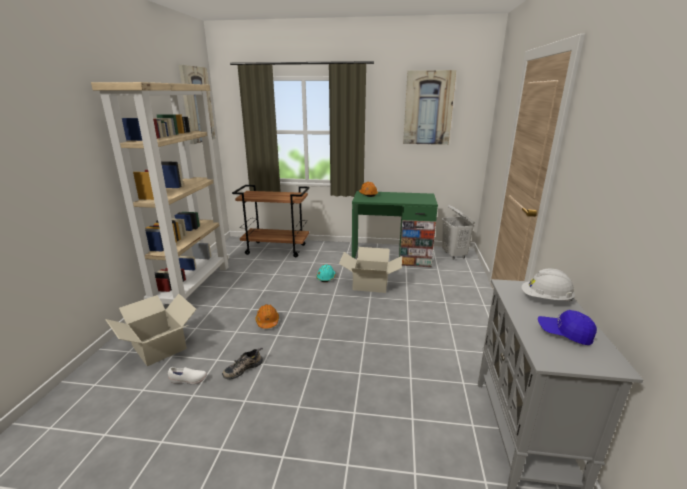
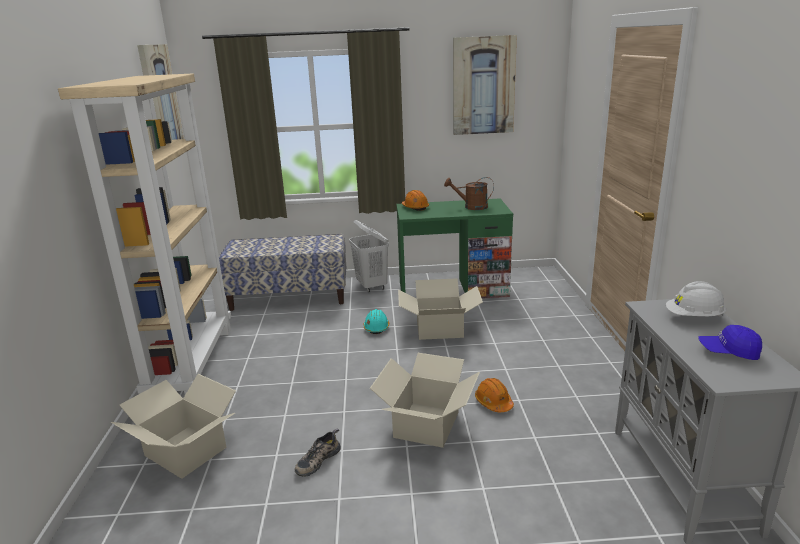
camera: 10 degrees left, 0 degrees up
(188, 380) = (250, 487): white shoe -> none
(267, 321) = (322, 396): orange hard hat -> orange hard hat (493, 402)
(277, 249) = (289, 297): brown cart -> bench
(332, 354) = (427, 424): none -> cardboard box
(409, 197) = (471, 207): none -> brown watering can
(454, 255) = (532, 277): white laundry basket -> white laundry basket (371, 286)

